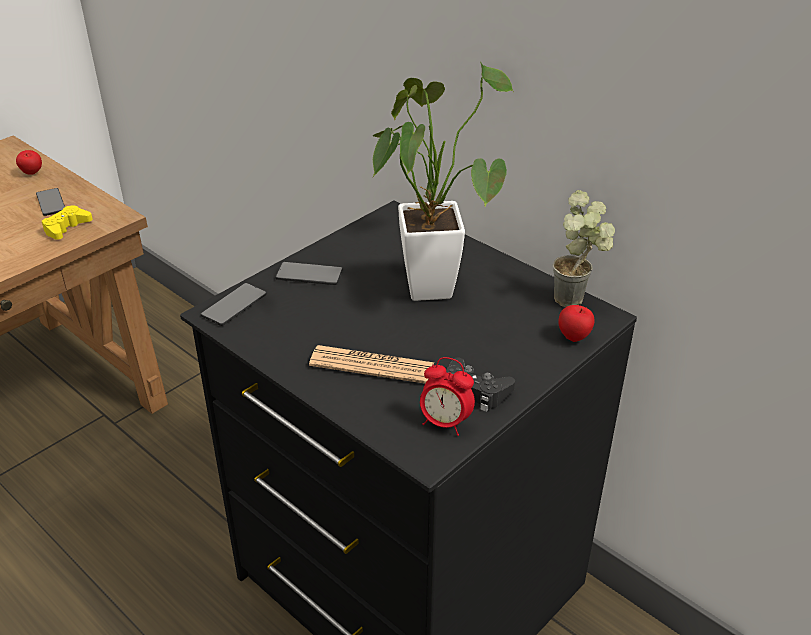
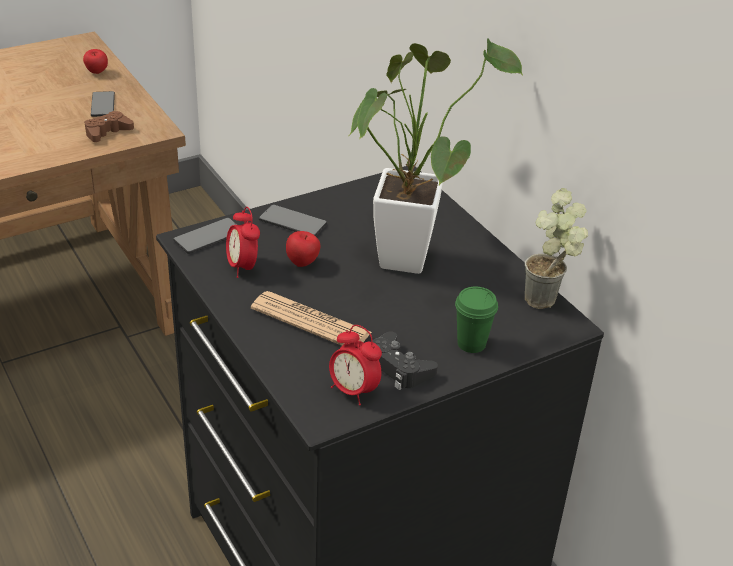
camera: 15 degrees right, 0 degrees up
(66, 228) = (107, 132): yellow game controller -> brown game controller
(282, 327) = (243, 267): none -> alarm clock
(529, 352) = (471, 343): none -> green cup
(574, 337) = (525, 339): apple -> apple (303, 263)

